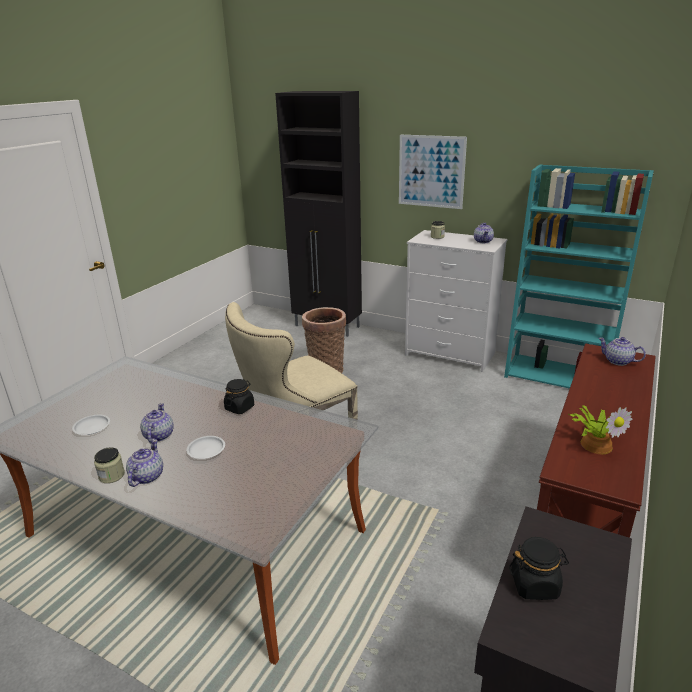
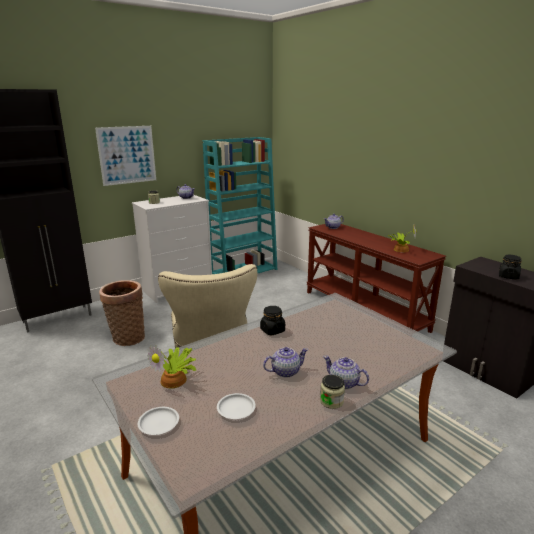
camera: 65 degrees left, 5 degrees down
(129, 387) = (175, 380): none -> potted plant
(158, 436) = (285, 371): teapot -> teapot turned 135 degrees clockwise
(206, 449) = (322, 352): white plate -> white plate (158, 423)

